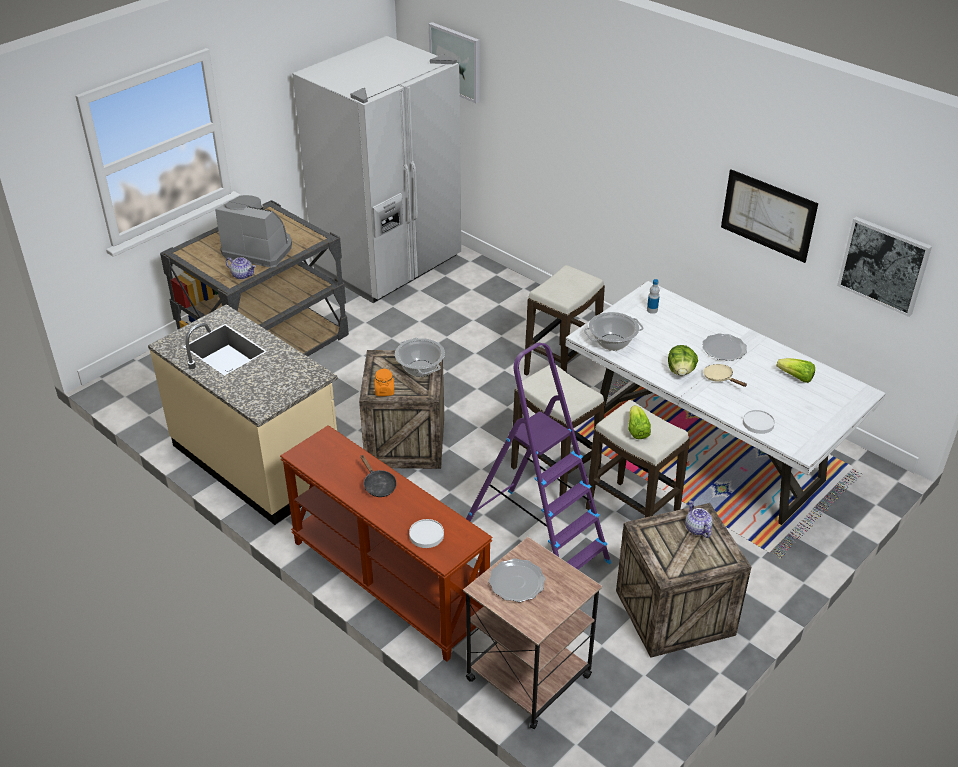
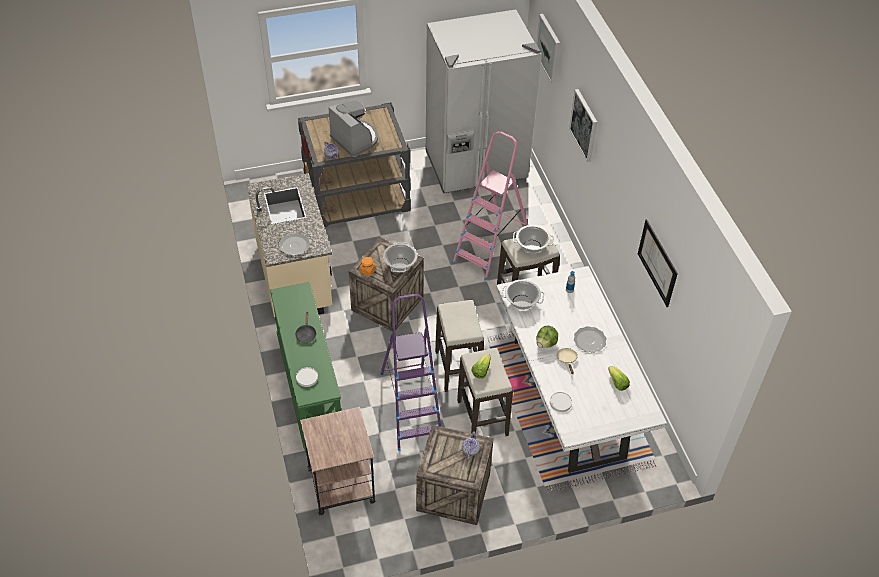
camera: 30 degrees right, 10 degrees up
(387, 583) = (309, 390): brown console table -> green console table
(478, 334) = (491, 246): none -> pink step ladder
(517, 582) = (331, 430): plate -> plate (295, 245)
(568, 285) = (532, 246): none -> cooking pot
(884, 265) = (698, 337): picture -> picture (584, 125)

